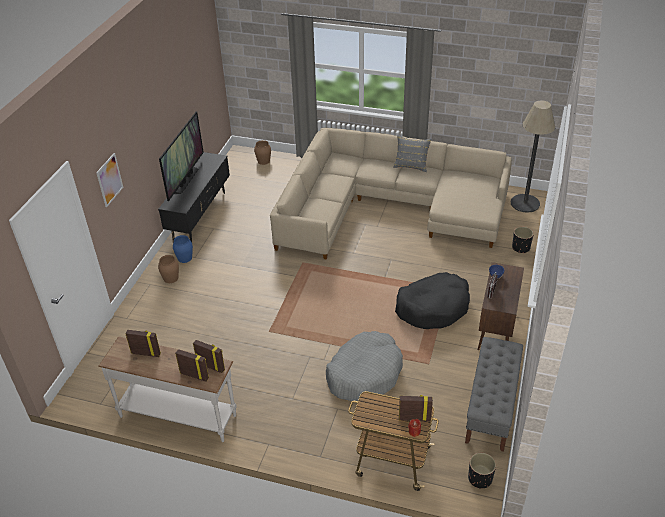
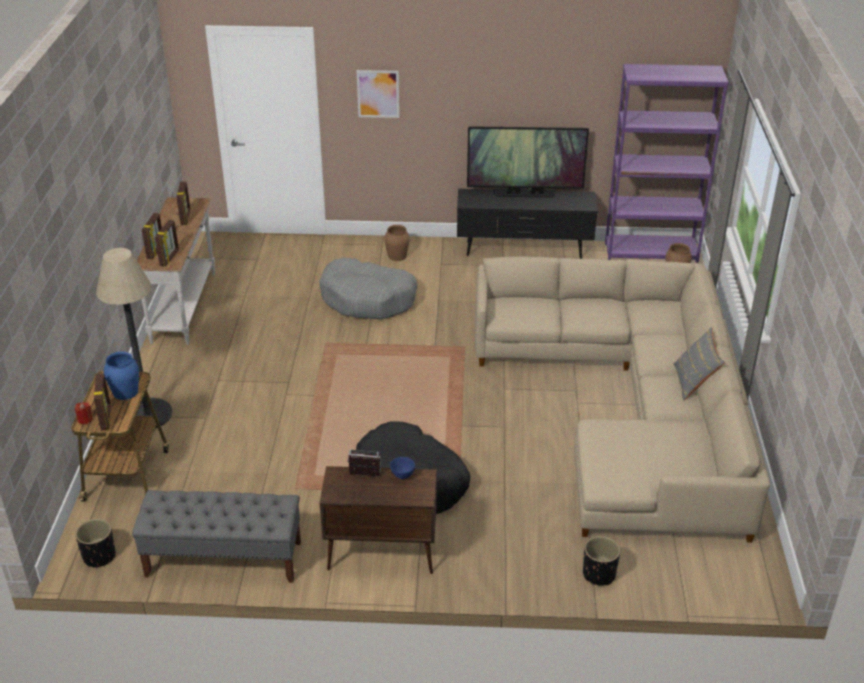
camera: 75 degrees right, 5 degrees down
(185, 258) = (436, 257): blue vase -> blue vase (125, 392)
(234, 164) = (651, 253): none -> purple bookcase
(364, 373) = (267, 431): grey dog bed -> grey dog bed (368, 299)
(525, 203) = (736, 574): floor lamp -> floor lamp (148, 415)

